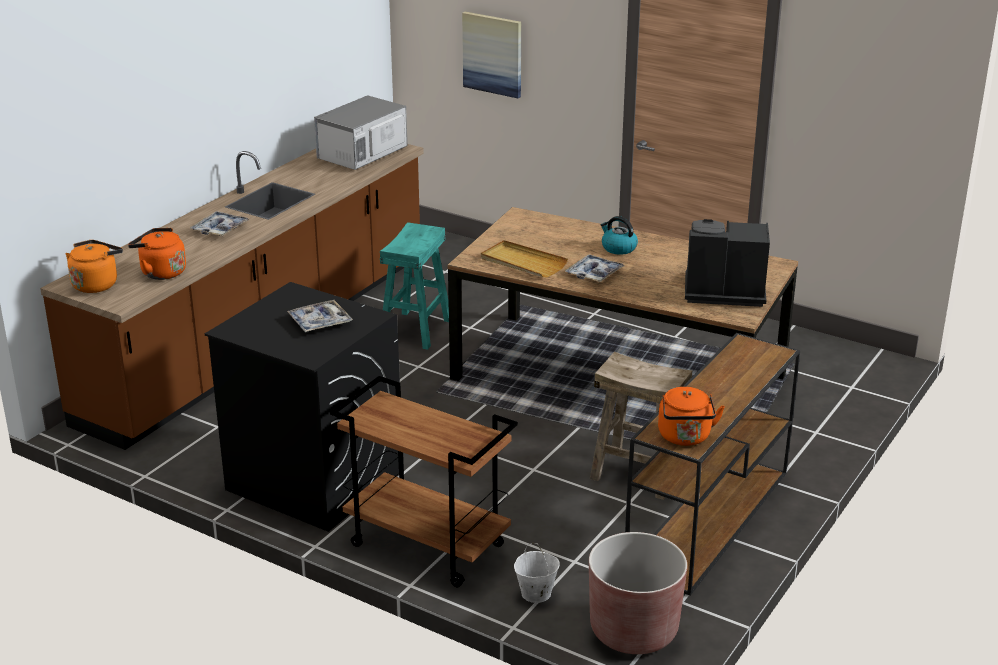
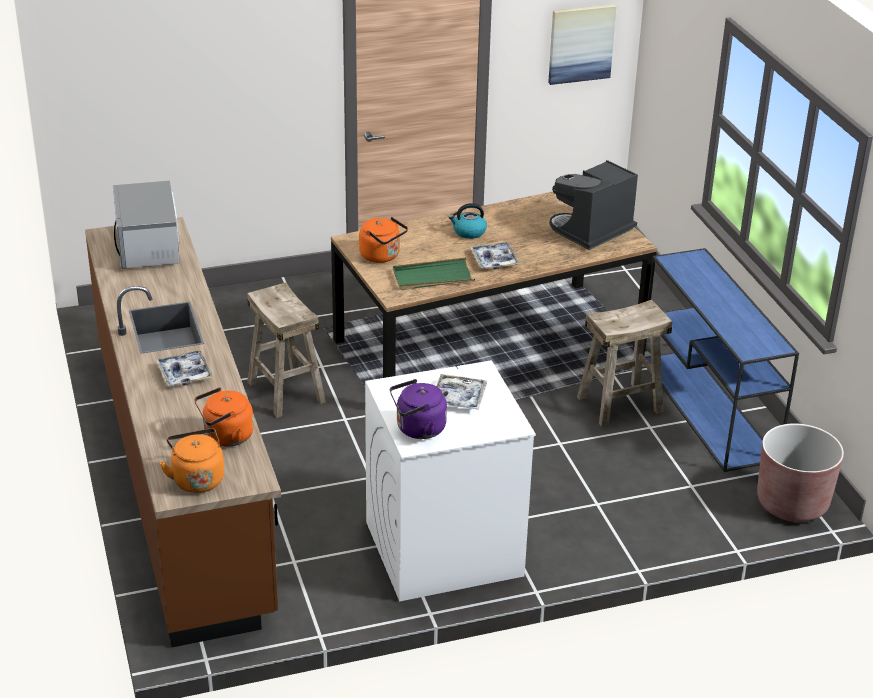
camera: 50 degrees left, 5 degrees up
(251, 324) = (417, 429): none -> purple kettle
(313, 479) = (442, 549): black washing machine -> white washing machine
(415, 329) = (285, 392): turquoise stool -> beige stool
(425, 545) = (597, 539): brown cart -> none
(493, 54) = (191, 99): picture -> picture (581, 43)
(522, 262) = (432, 277): beige tray -> green tray
(535, 593) = (709, 521): white bucket -> none
(685, 437) = (764, 343): orange kettle -> orange kettle (382, 256)
(708, 521) = (708, 409): brown console table -> blue console table

